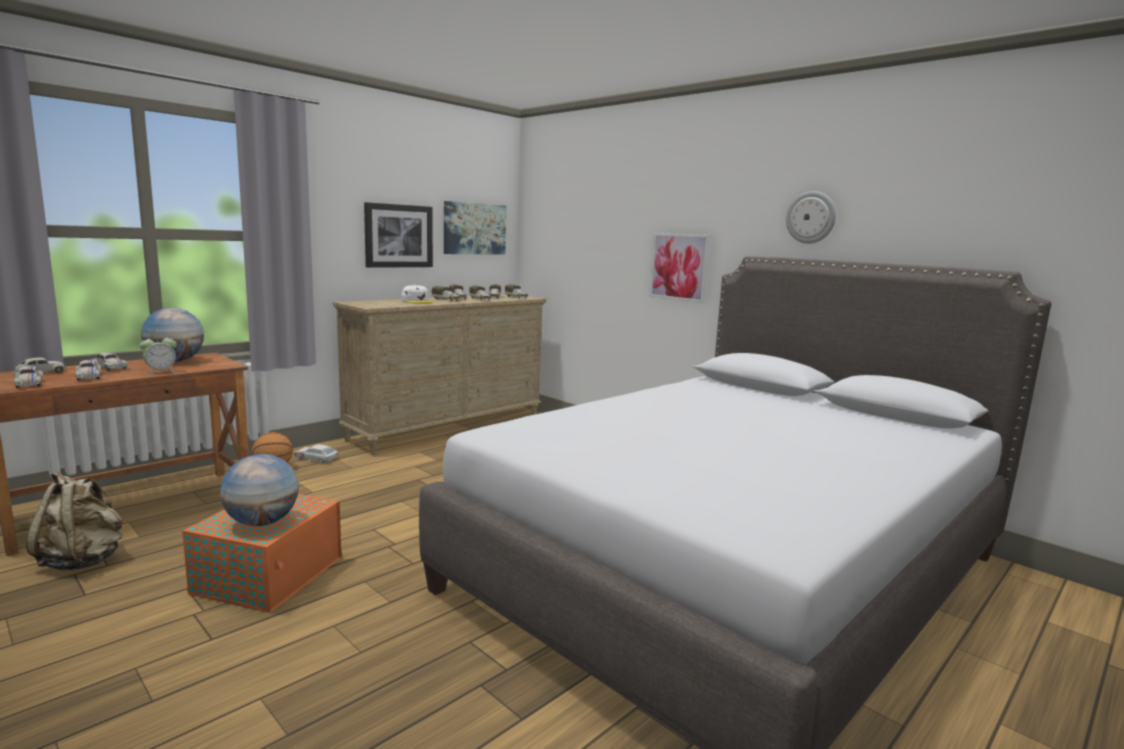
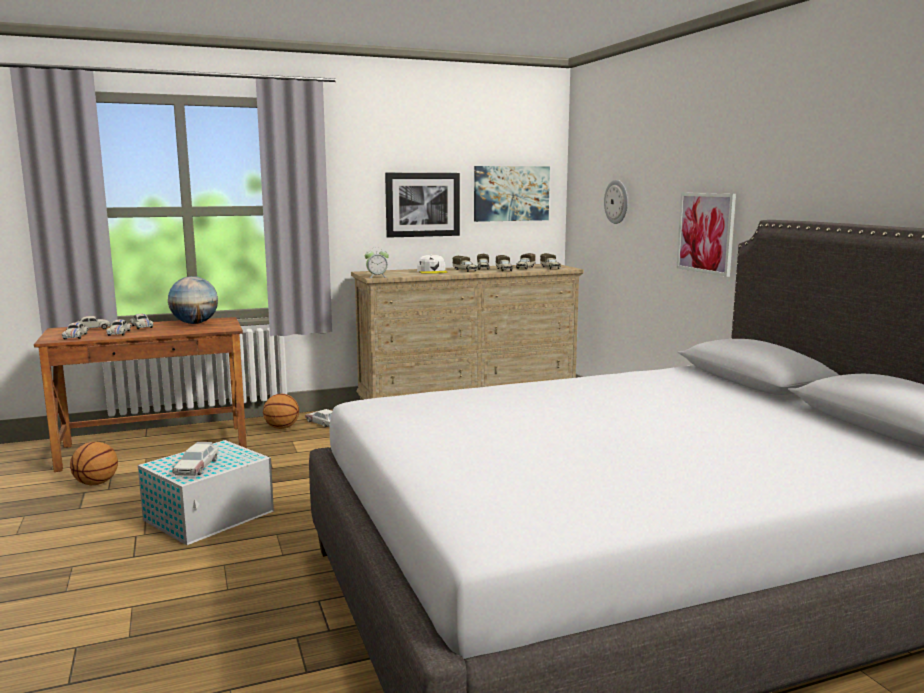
camera: 25 degrees right, 0 degrees up
(83, 561) = (96, 483): beige backpack -> basketball
(161, 372) = (172, 332): alarm clock -> alarm clock (377, 277)
(262, 522) = (196, 467): globe -> toy car
(271, 574) = (211, 516): orange storage box -> white storage box
(811, 217) = (838, 169): wall clock -> wall clock (617, 202)

